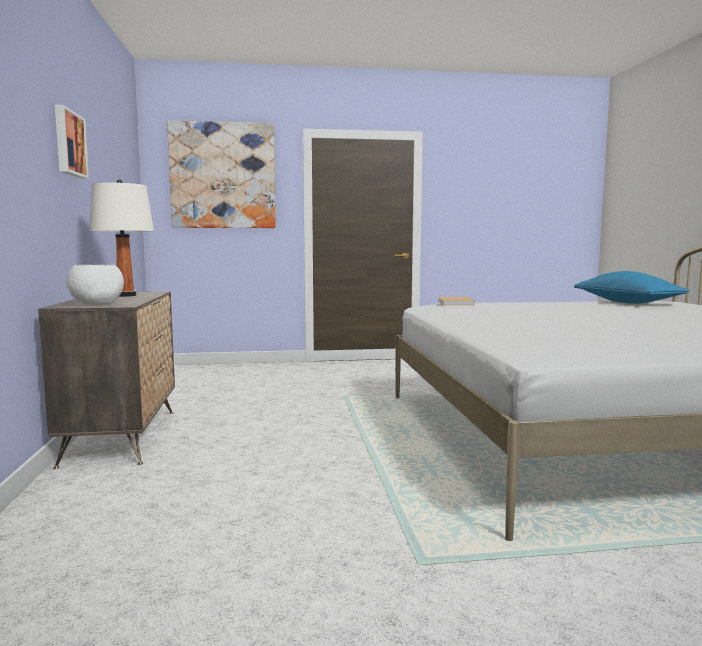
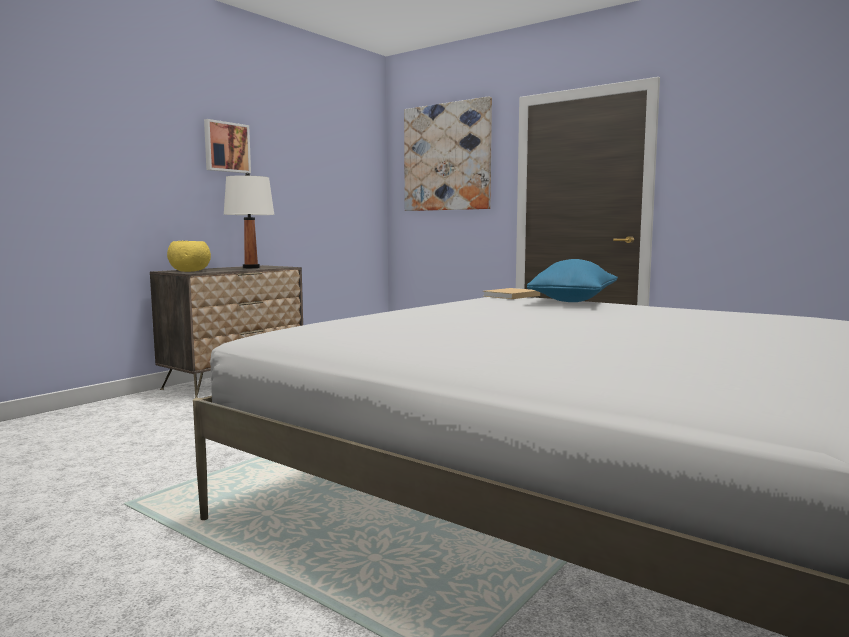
camera: 45 degrees right, 0 degrees up
(97, 304) = (190, 271): white bowl -> yellow bowl
(627, 302) = (737, 315): blue pillow -> blue pillow (574, 301)

